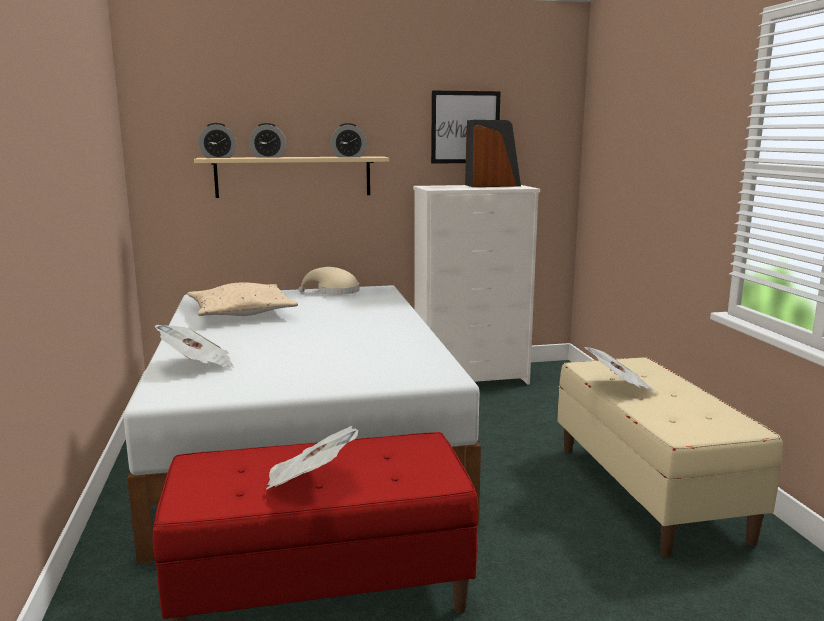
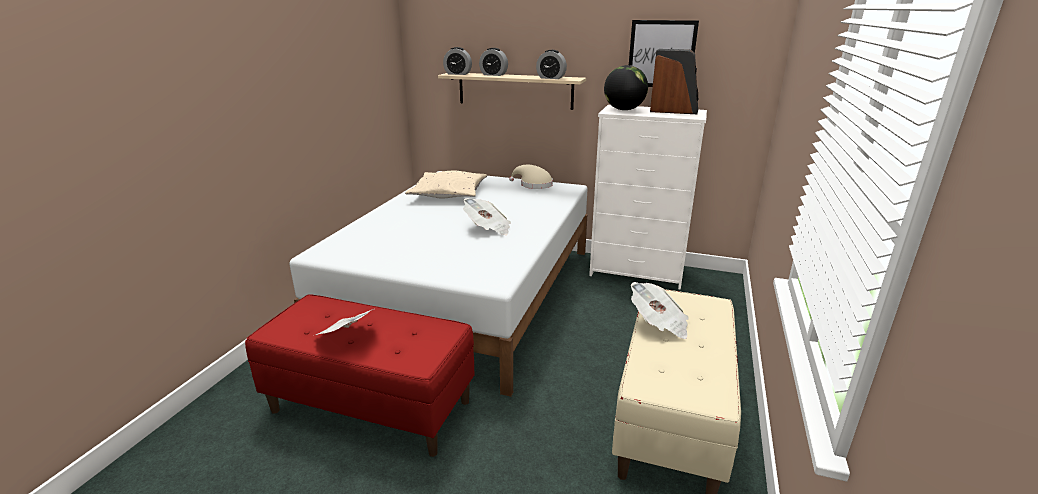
camera: 30 degrees right, 10 degrees up
(198, 365) = (367, 233): newspaper -> newspaper (488, 228)
(443, 187) = (624, 110): none -> globe

